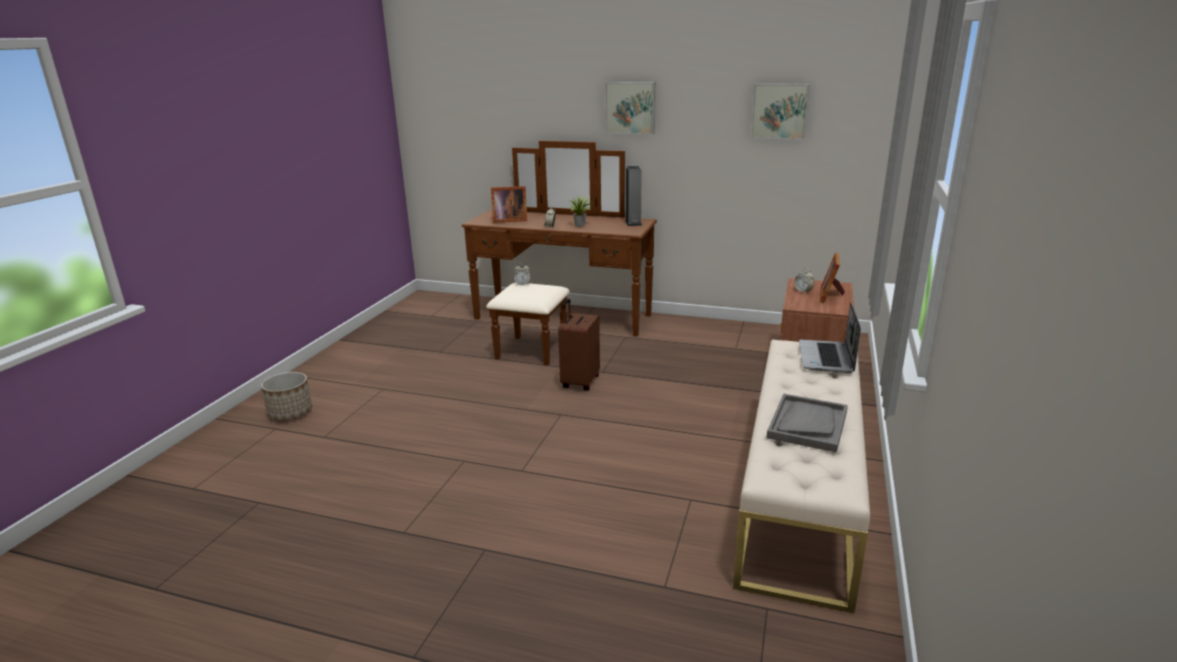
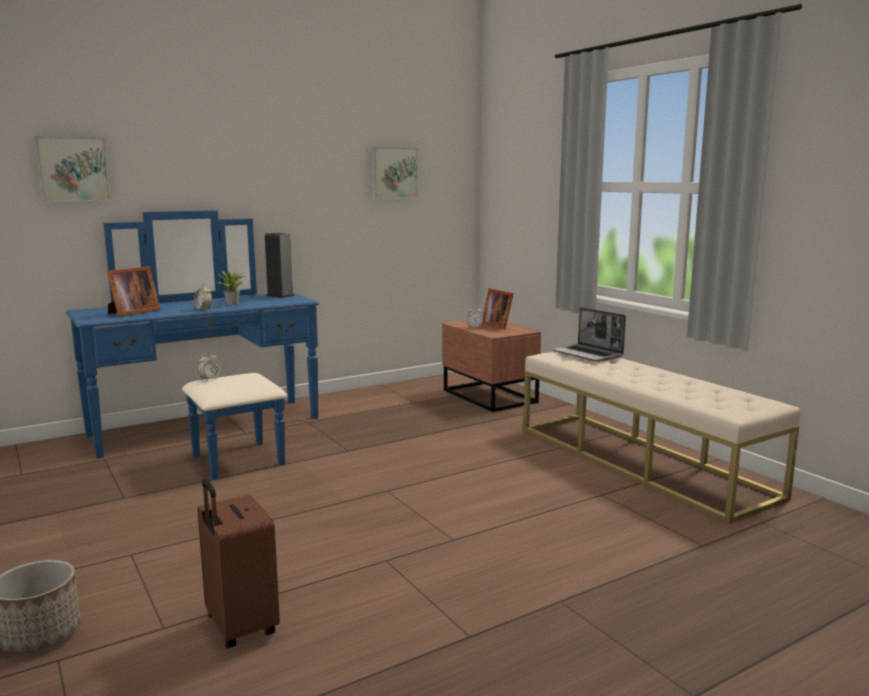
camera: 50 degrees left, 10 degrees down
(556, 324) = (213, 433): brown dresser -> blue dresser
(579, 382) = (346, 464): brown suitcase -> brown suitcase (239, 627)
(630, 107) = (251, 171): picture -> picture (73, 169)
(807, 424) = (675, 384): grey tray -> none

